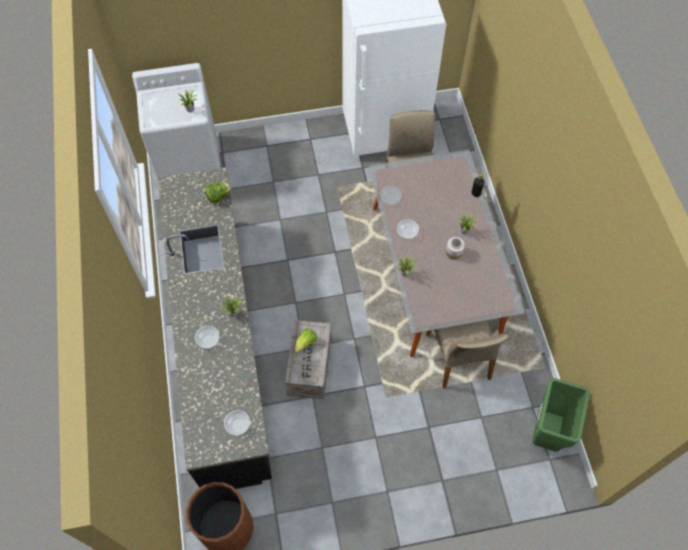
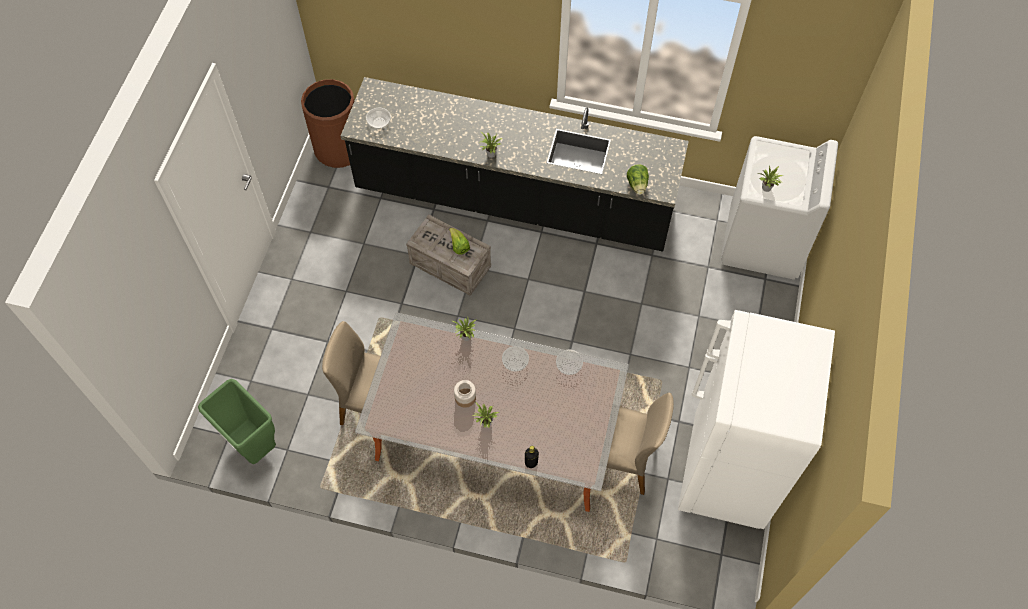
camera: 115 degrees right, 0 degrees up
(208, 340) = (474, 126): bowl -> none

